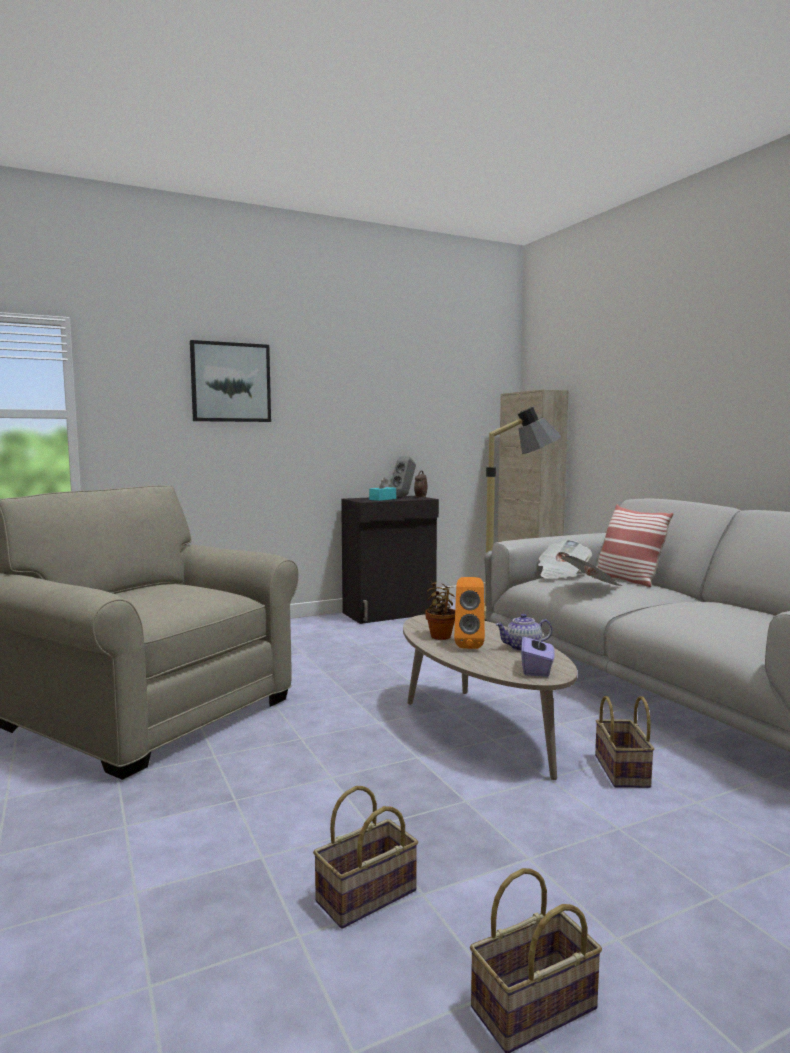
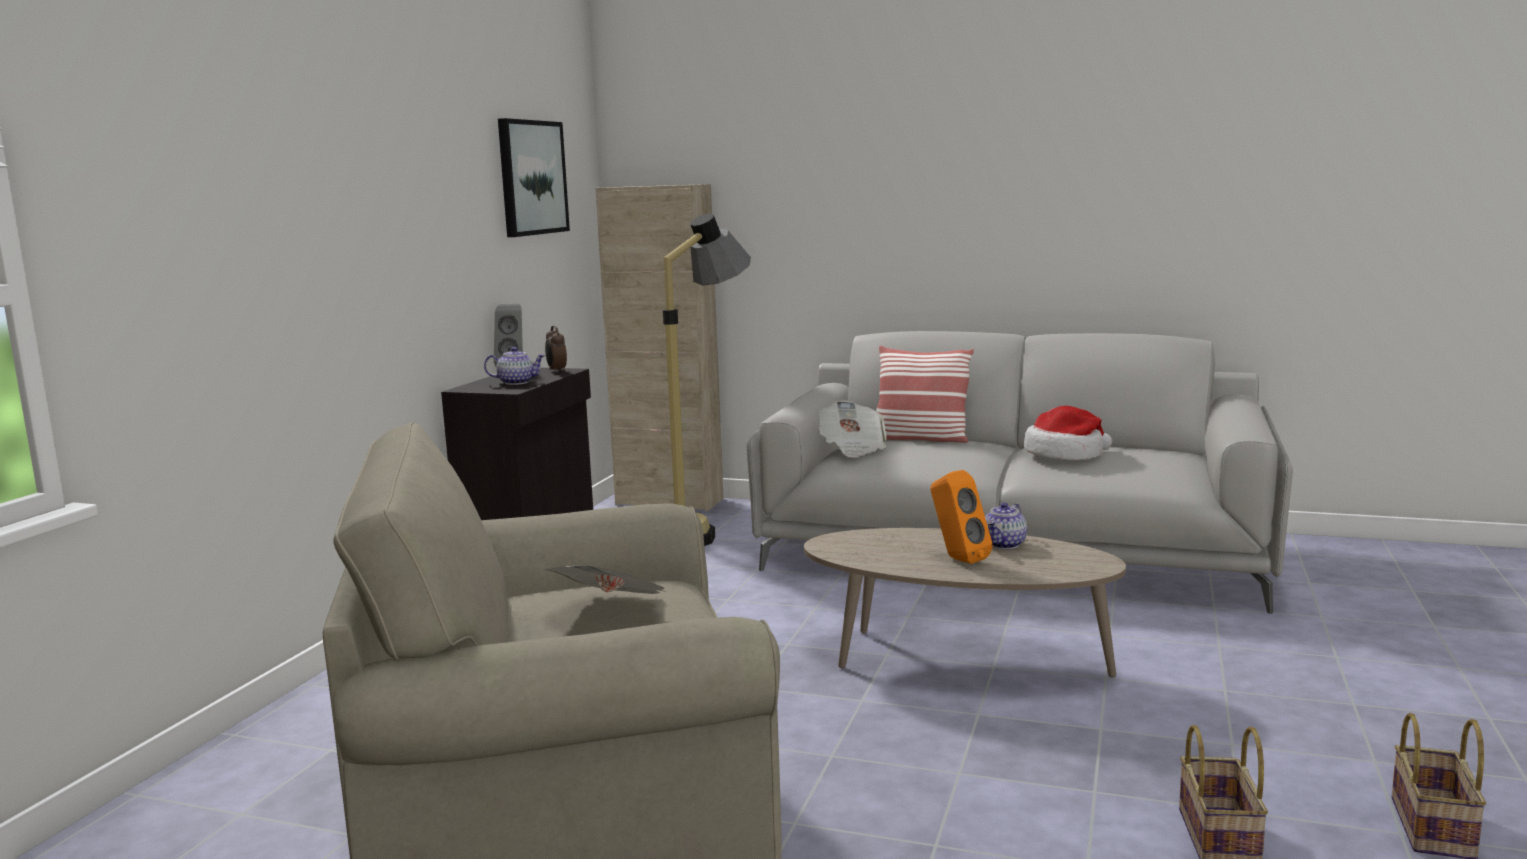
camera: 45 degrees left, 5 degrees up
(230, 382) = (278, 195): picture -> picture (531, 177)
(382, 499) = (516, 382): turquoise tissue box -> teapot
(440, 636) = (903, 559): potted plant -> none
(537, 670) = (1076, 561): purple tissue box -> none
(591, 587) = (929, 456): newspaper -> newspaper (613, 612)
(623, 772) = (1136, 645): basket -> none
(696, 607) = (1065, 454): none -> hat

